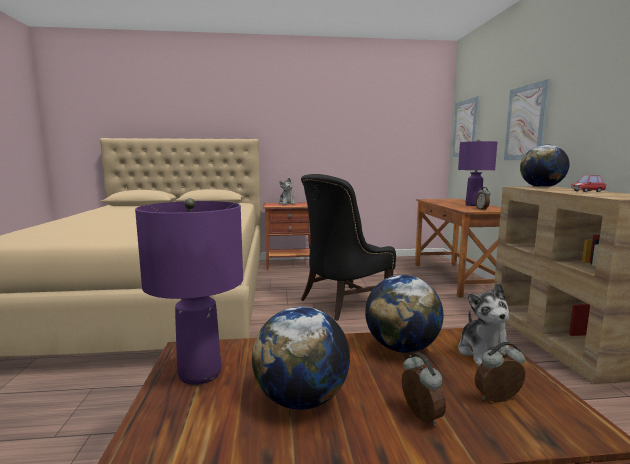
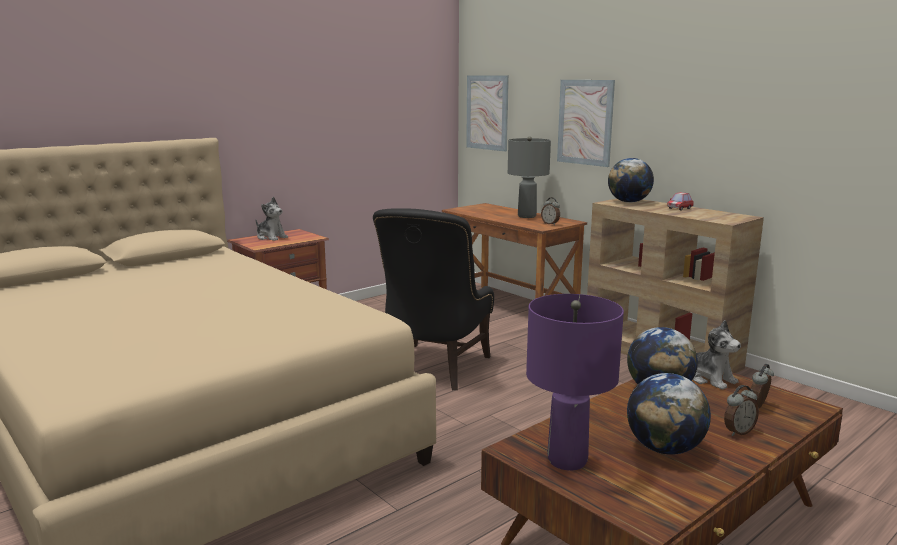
camera: 35 degrees left, 5 degrees up
(419, 417) = (738, 432): alarm clock -> alarm clock turned 120 degrees clockwise
(473, 205) = (526, 216): purple table lamp -> grey table lamp

